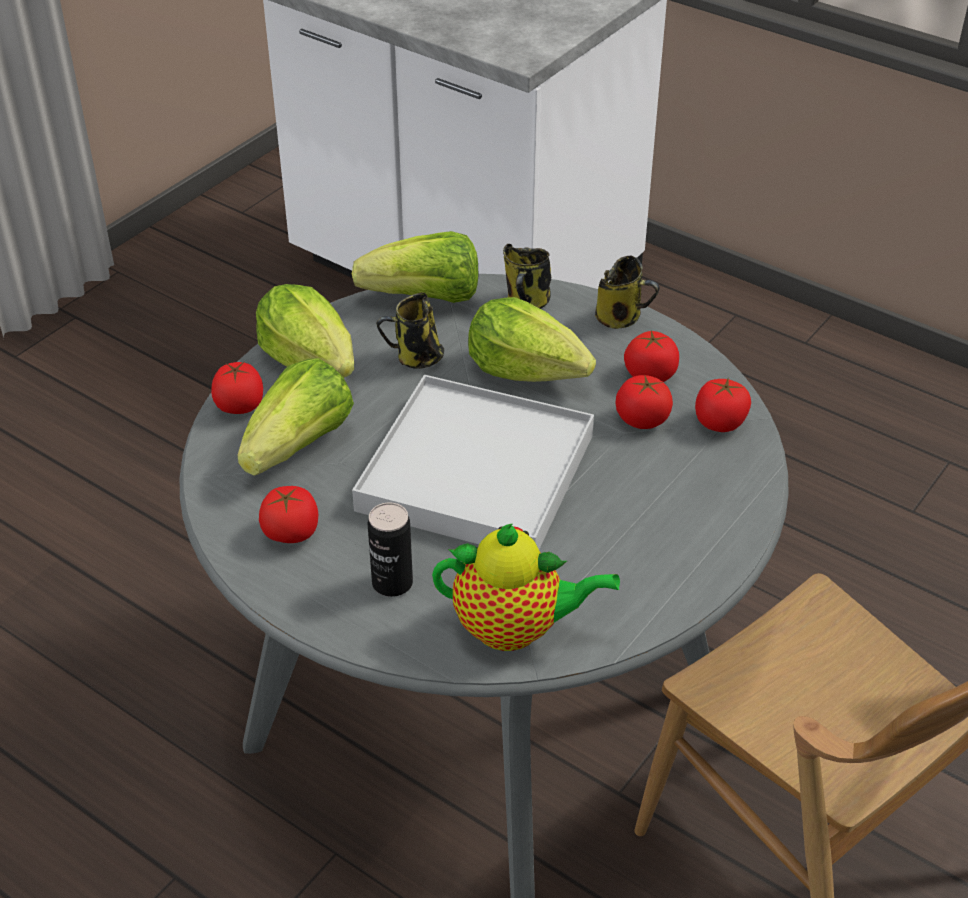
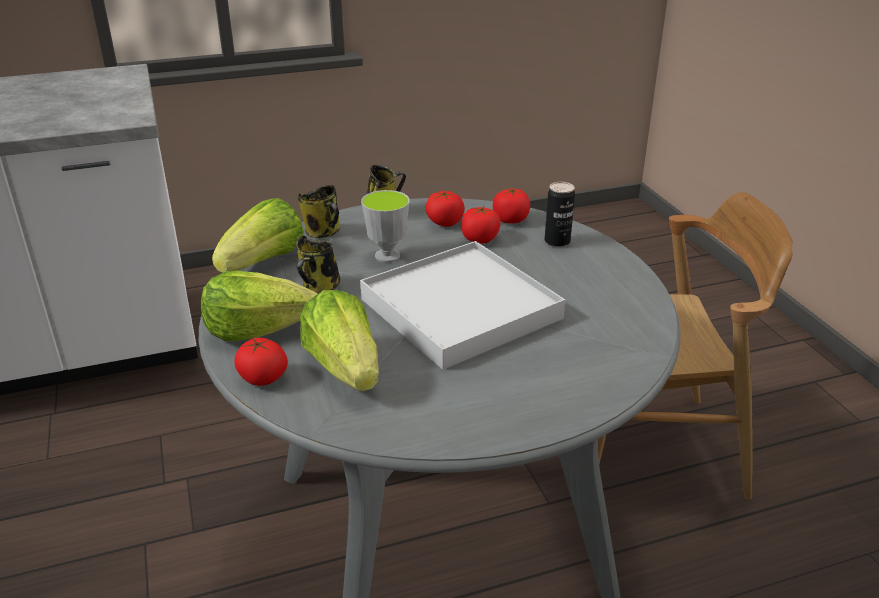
camera: 55 degrees left, 10 degrees down
(291, 532) = (433, 405): tomato -> none
(392, 583) = (531, 380): can -> can (557, 241)
(515, 628) = (619, 349): teapot -> none
(527, 370) = (387, 256): lettuce -> cup

